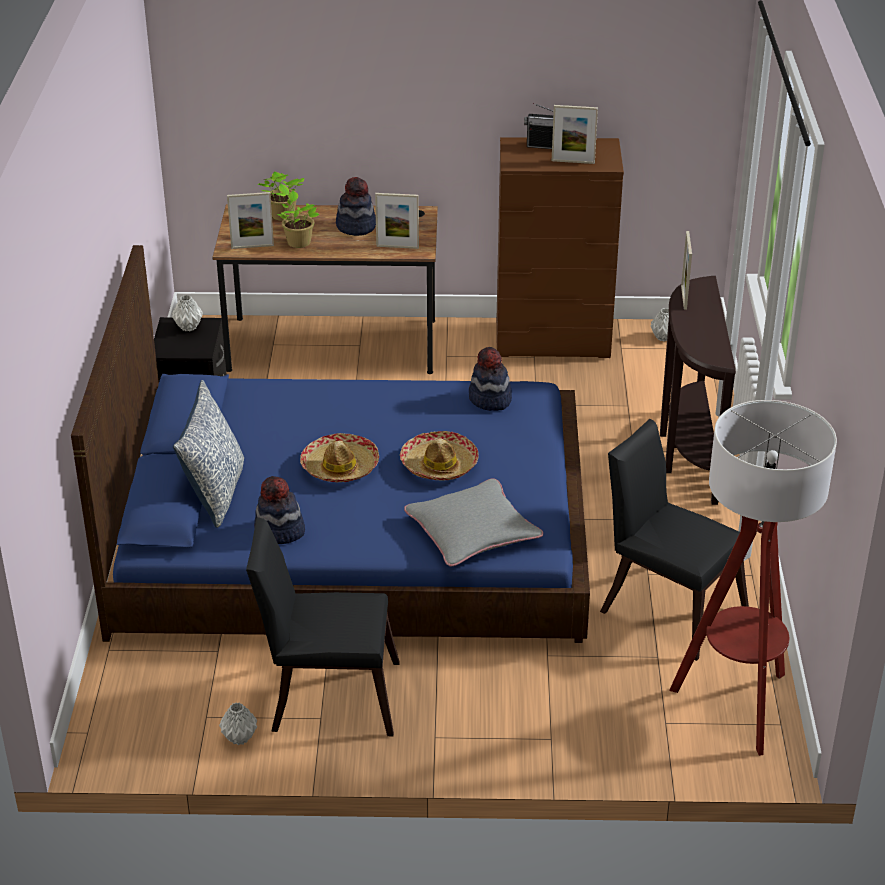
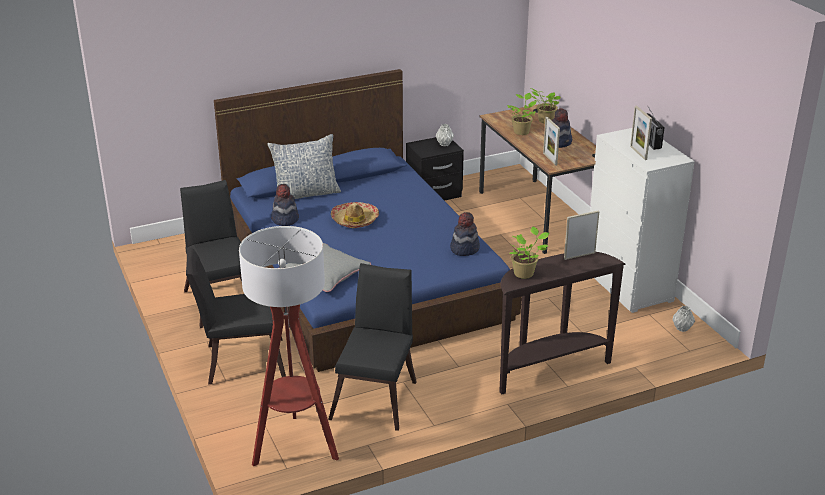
camera: 65 degrees right, 5 degrees down
(239, 738) = (175, 284): grey vase -> none
(252, 246) = (502, 121): picture frame -> none
(439, 465) = (381, 248): hat -> none
(510, 713) = (239, 361): none -> black chair
(553, 340) = (628, 286): brown dresser -> white dresser
(701, 344) = (525, 273): none -> potted plant

